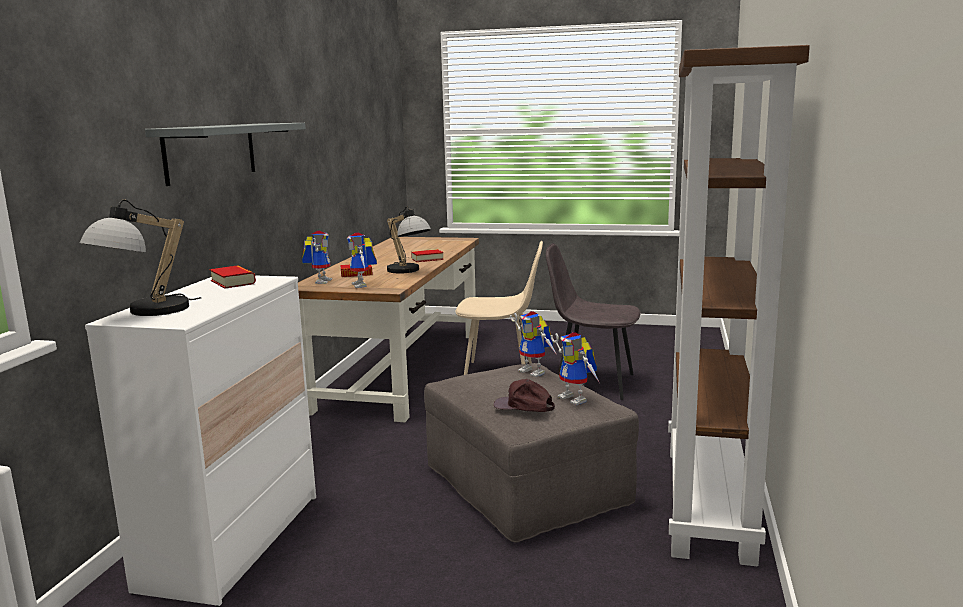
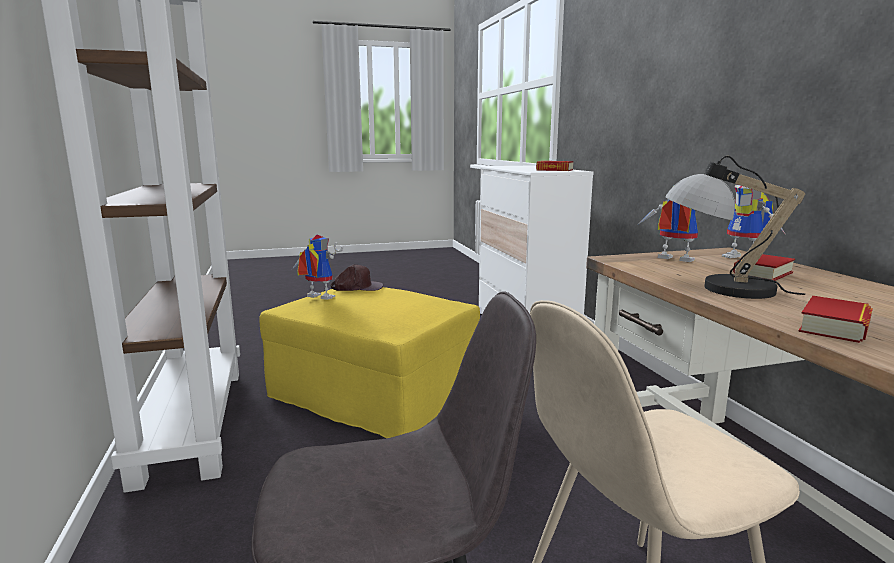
camera: 150 degrees right, 0 degrees up
(145, 312) = (526, 166): table lamp -> none
(211, 152) = (673, 68): grey shelf -> none
(527, 487) = (373, 396): grey ottoman -> yellow ottoman
(536, 372) = (375, 312): toy robot -> none

